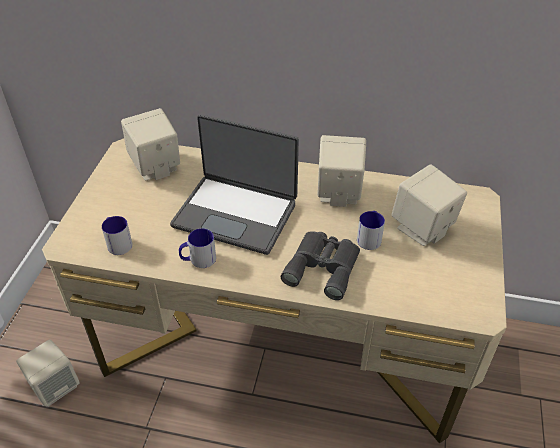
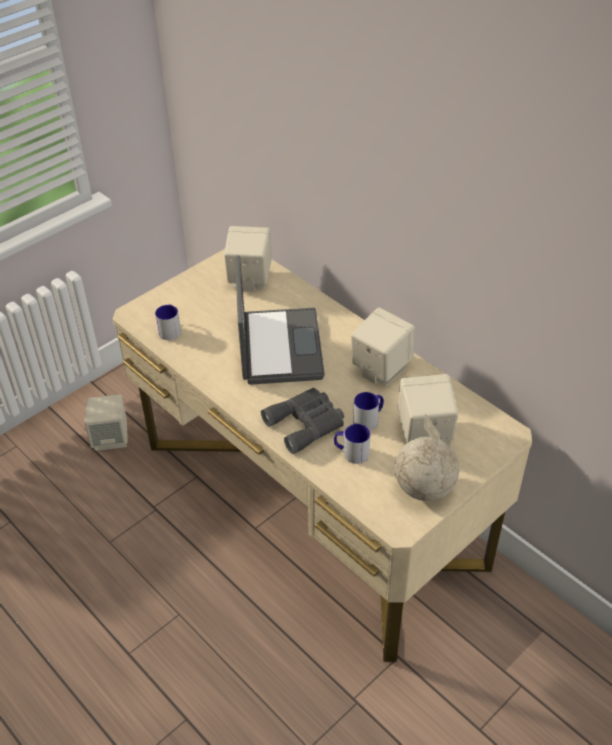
camera: 35 degrees right, 0 degrees up
(198, 260) = (216, 370): mug -> mug (351, 452)
(236, 213) = (278, 347): laptop -> laptop turned 150 degrees counterclockwise
(466, 271) = (424, 488): none -> globe

